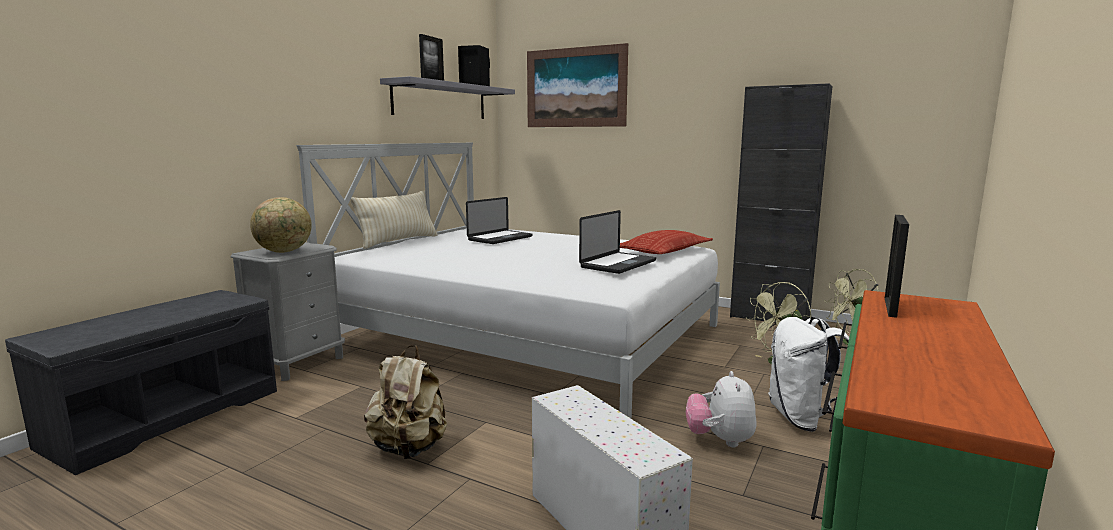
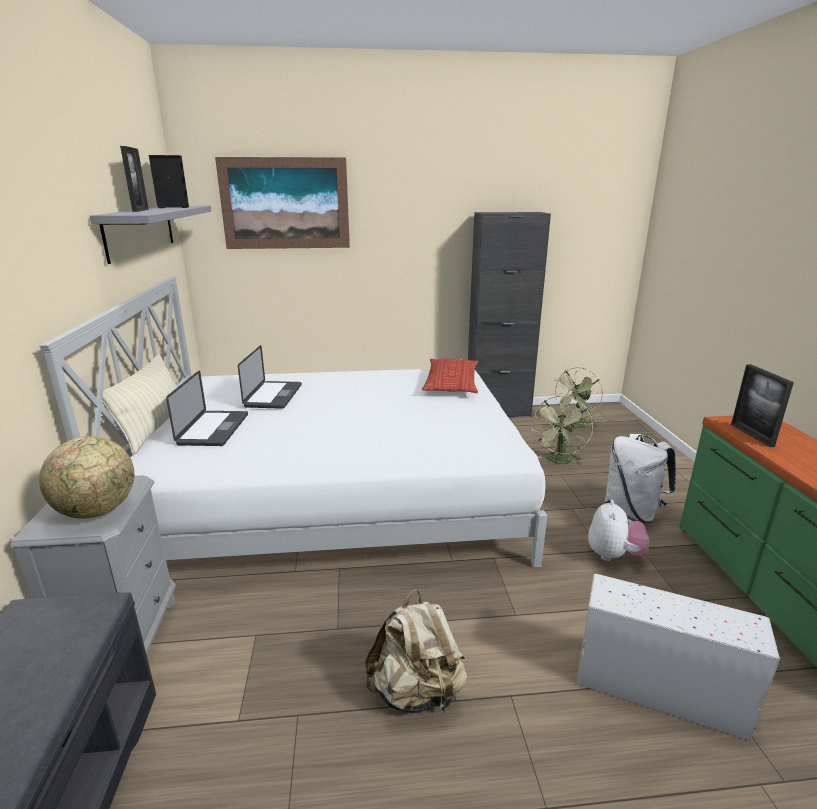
camera: 35 degrees left, 10 degrees up
(618, 264) = (460, 415): laptop -> laptop (213, 429)
(720, 440) = (613, 555): plush toy -> plush toy turned 135 degrees counterclockwise

